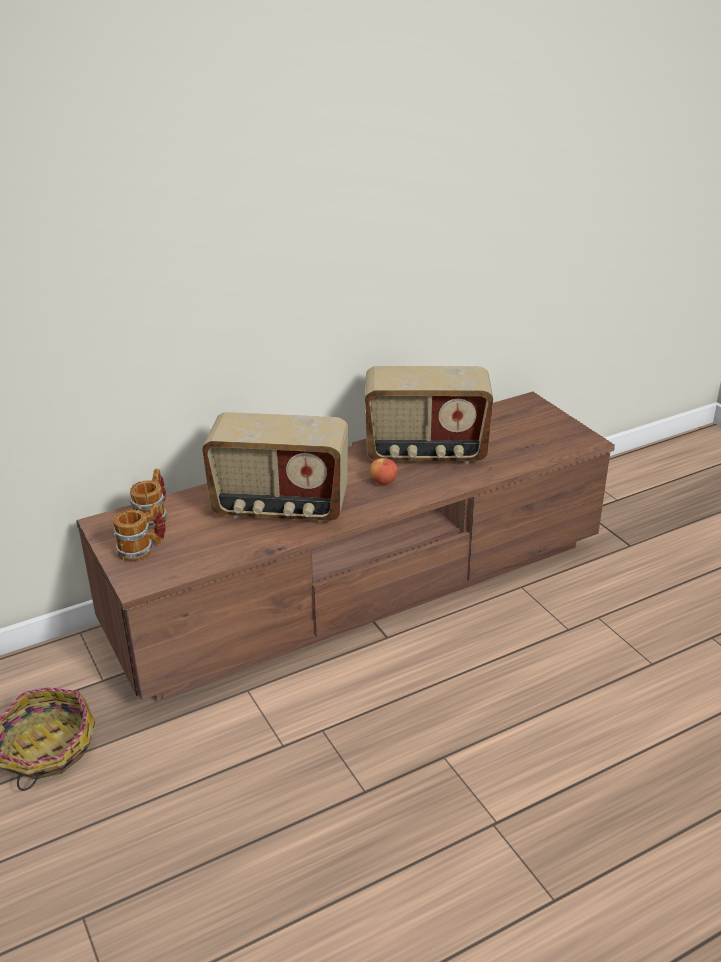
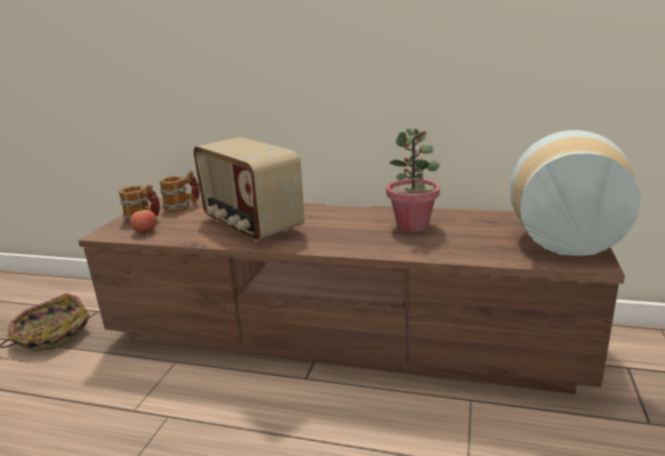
camera: 45 degrees right, 10 degrees down
(383, 481) = (345, 232): apple -> apple (145, 231)
(426, 453) = (413, 226): radio -> potted plant
(546, 426) = (563, 239): none -> vase

